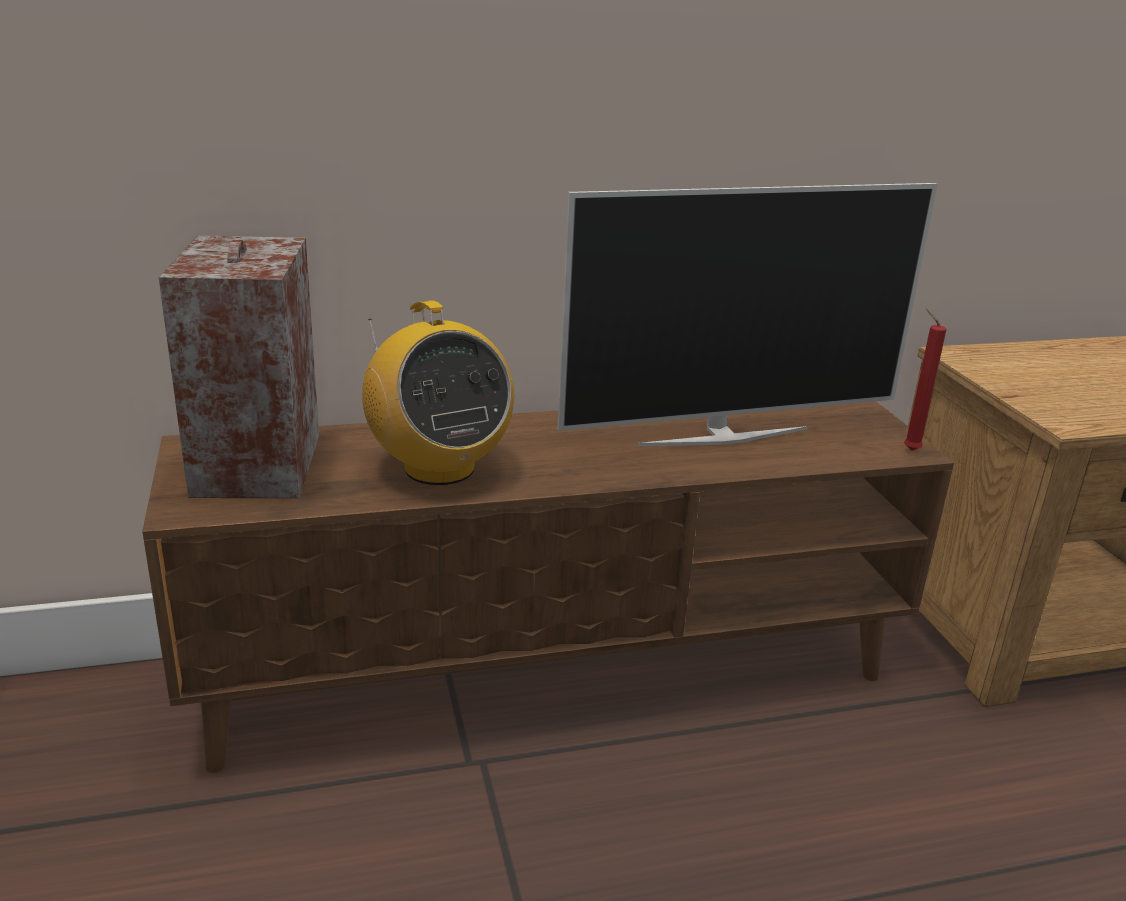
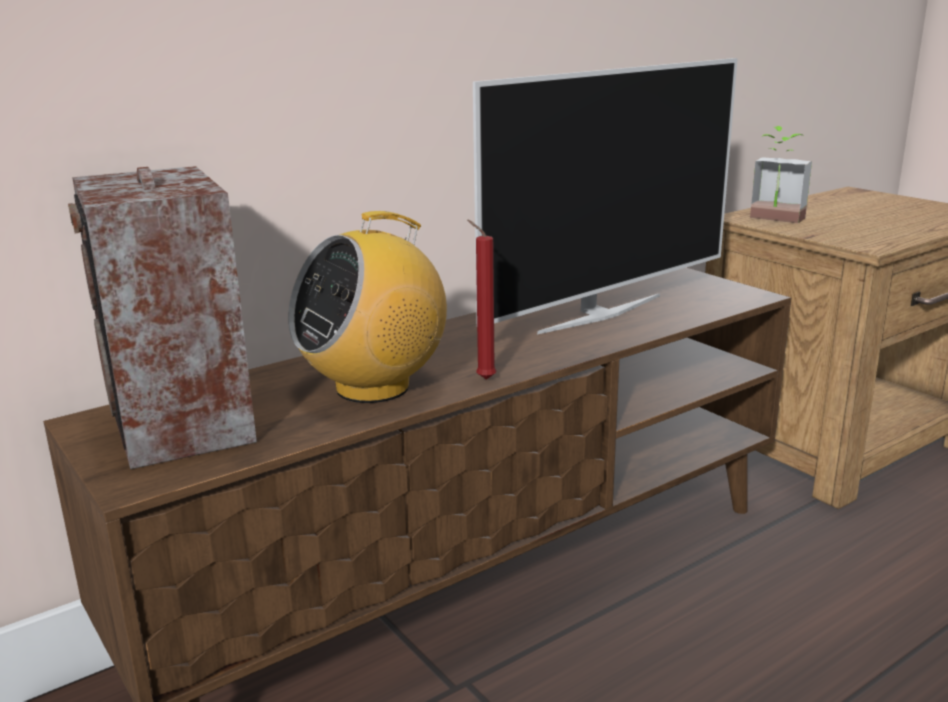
camera: 20 degrees left, 5 degrees down
(438, 468) = (373, 387): radio -> radio turned 105 degrees clockwise
(908, 449) = (750, 295): red candle -> red candle (483, 379)
(994, 366) = (774, 220): none -> potted plant

